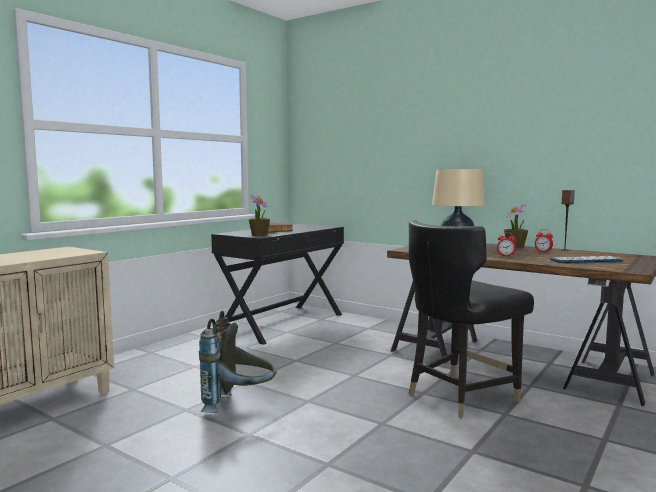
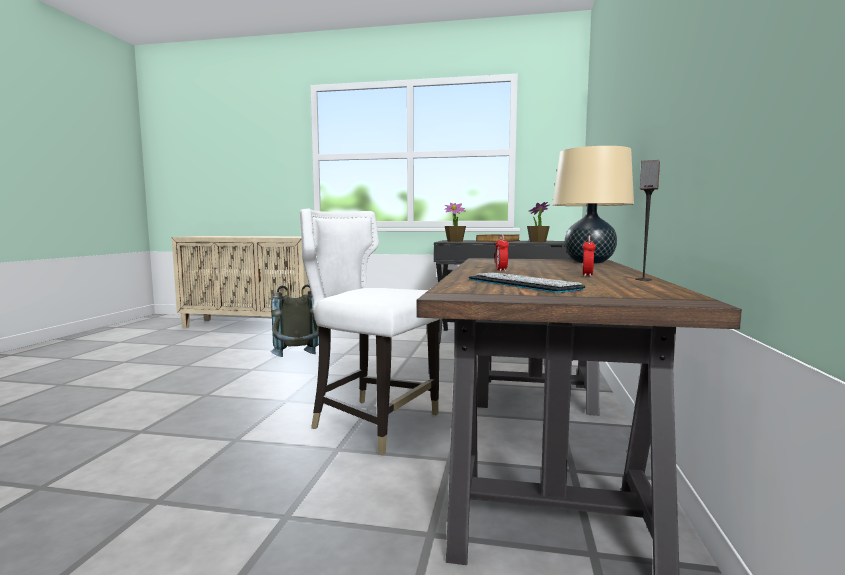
camera: 65 degrees right, 0 degrees up
(460, 396) = (375, 423): black chair -> white chair
(515, 247) = (615, 270): potted plant -> potted plant (537, 241)

